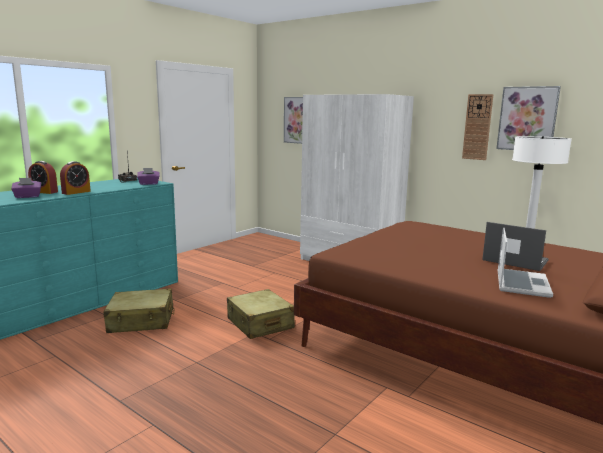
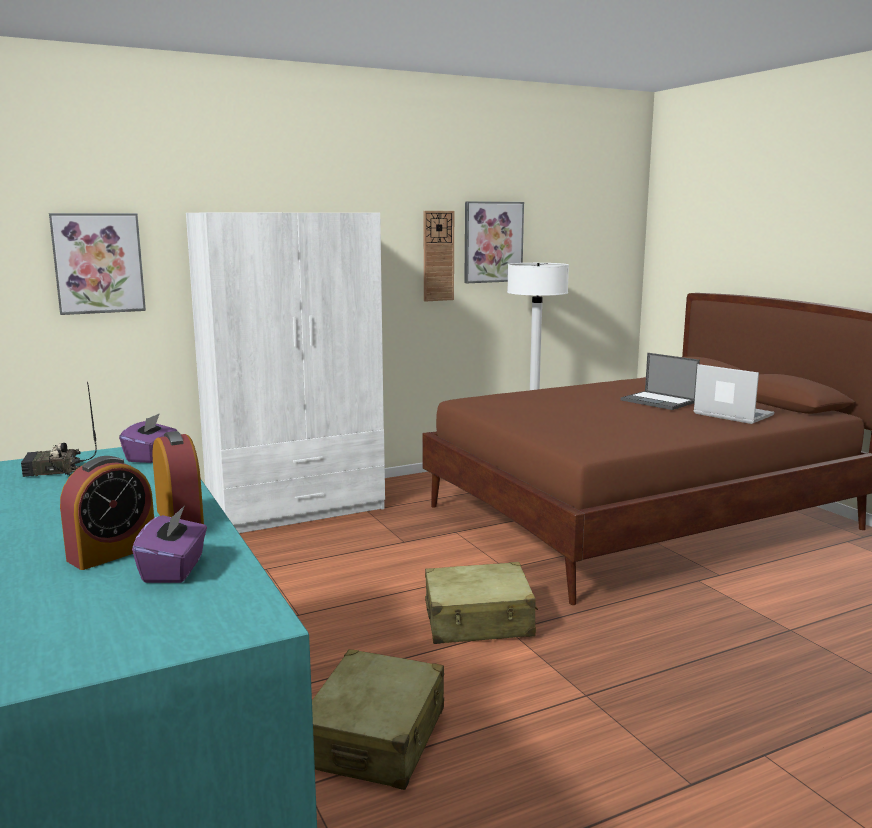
camera: 65 degrees left, 0 degrees up
(514, 260) = (659, 401): laptop -> laptop turned 105 degrees counterclockwise

